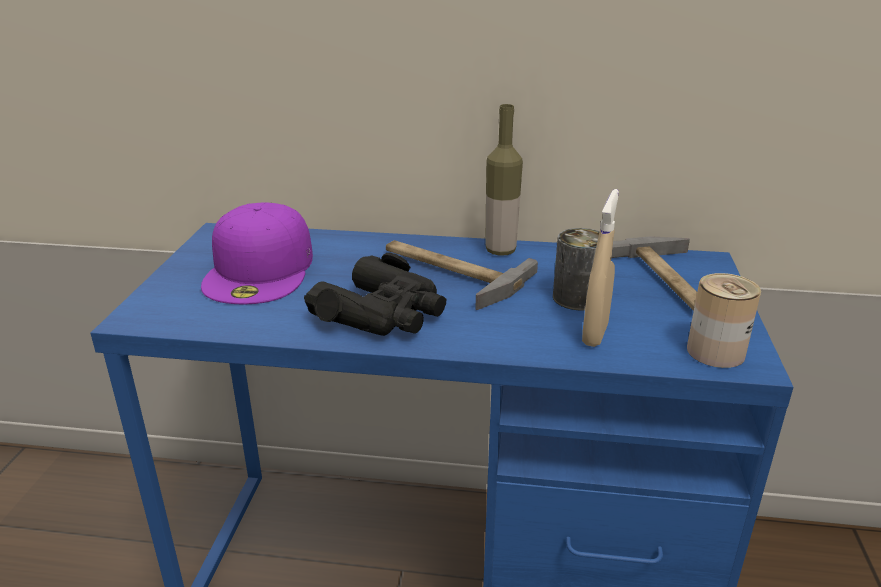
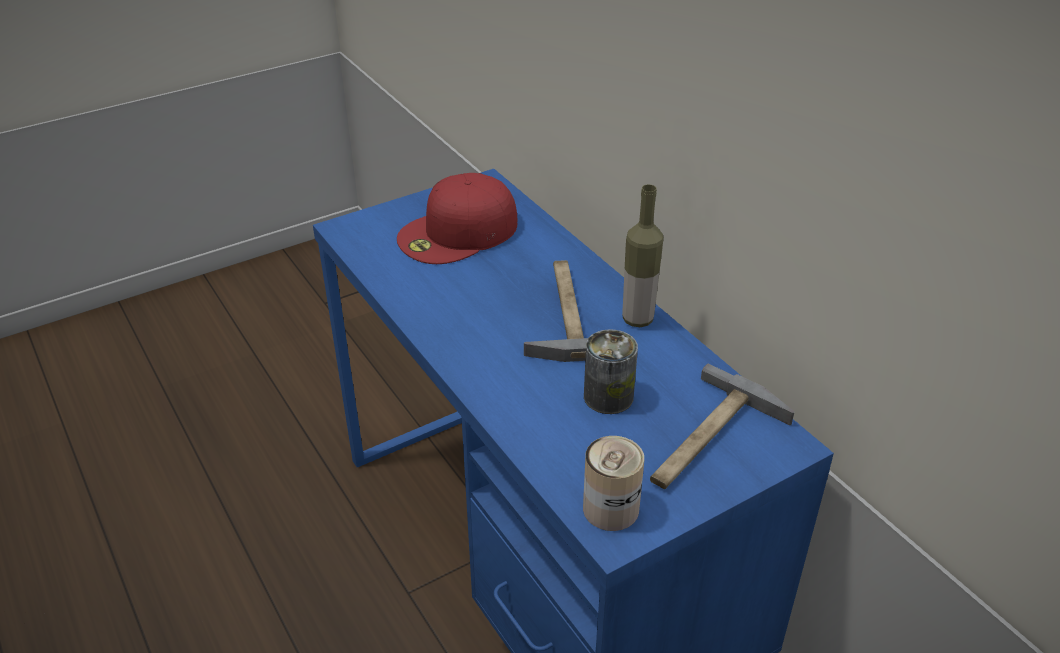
camera: 50 degrees right, 10 degrees up
(261, 270) = (458, 233): purple cap -> red cap
(383, 313) = (465, 316): black binoculars -> none
(595, 334) = (559, 431): beige spray bottle -> none

